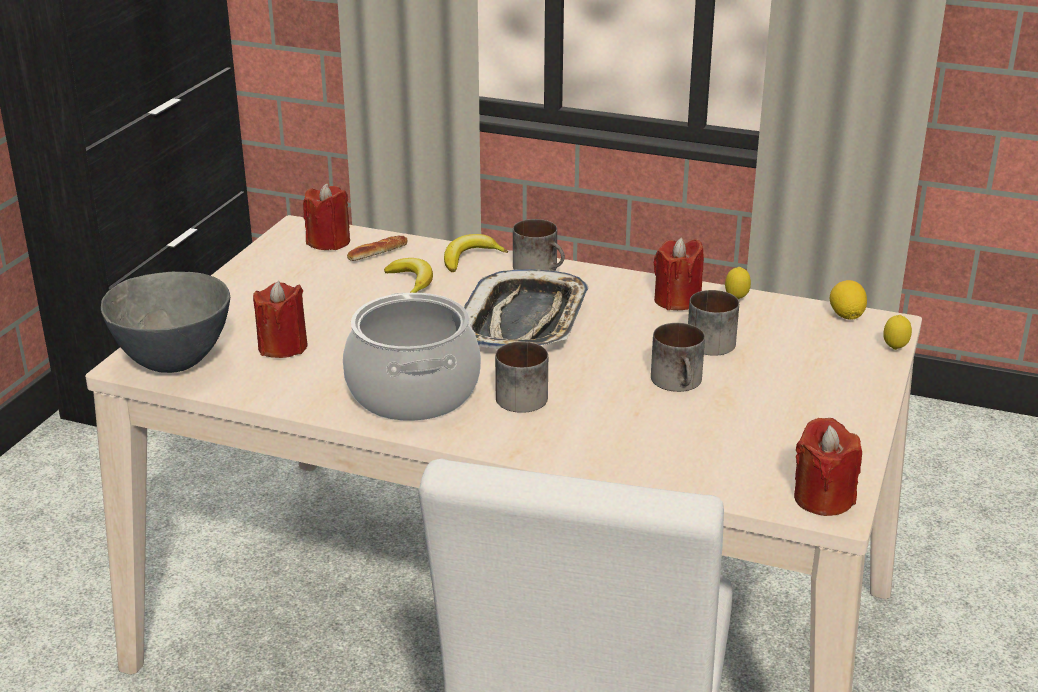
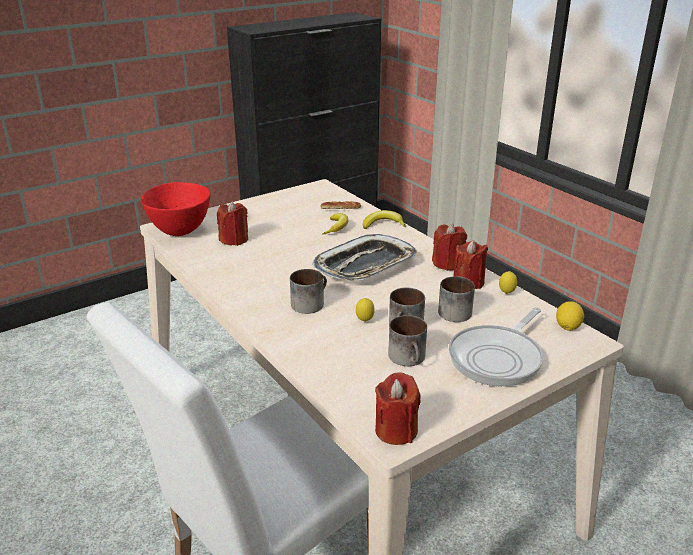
camera: 35 degrees right, 0 degrees up
(173, 363) = (179, 232): grey bowl -> red bowl
(329, 242) = (325, 197): red candle -> red candle (447, 263)
(414, 392) = (260, 282): cooking pot -> none
(541, 269) = (413, 241): mug -> mug (410, 358)
(821, 377) = (498, 358): none -> frying pan
(894, 349) = (574, 359): lemon -> lemon (364, 321)

